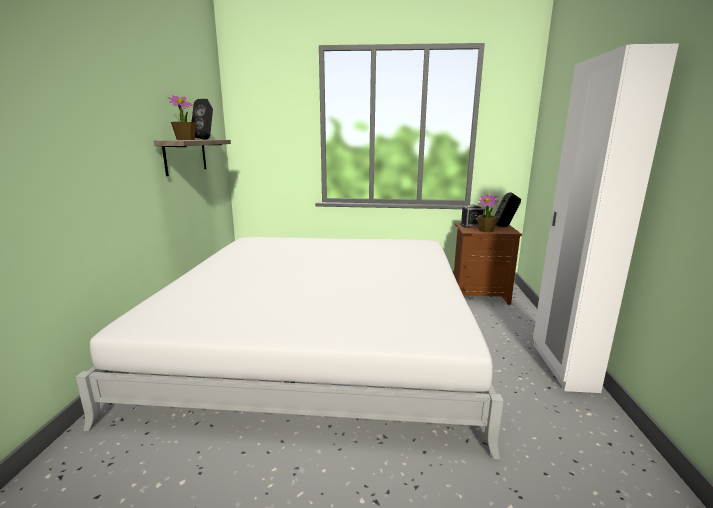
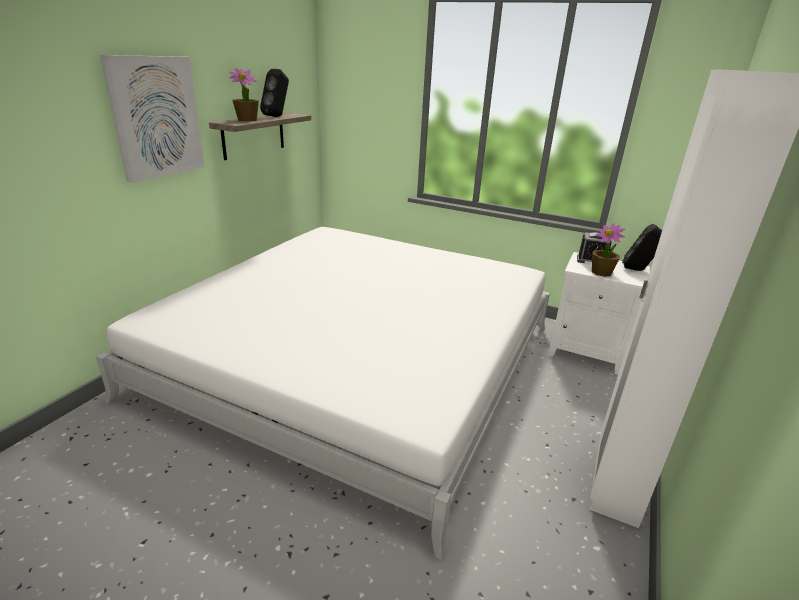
camera: 20 degrees right, 10 degrees up
(114, 130) = (156, 117): none -> picture
(480, 295) = (587, 352): brown nightstand -> white nightstand

